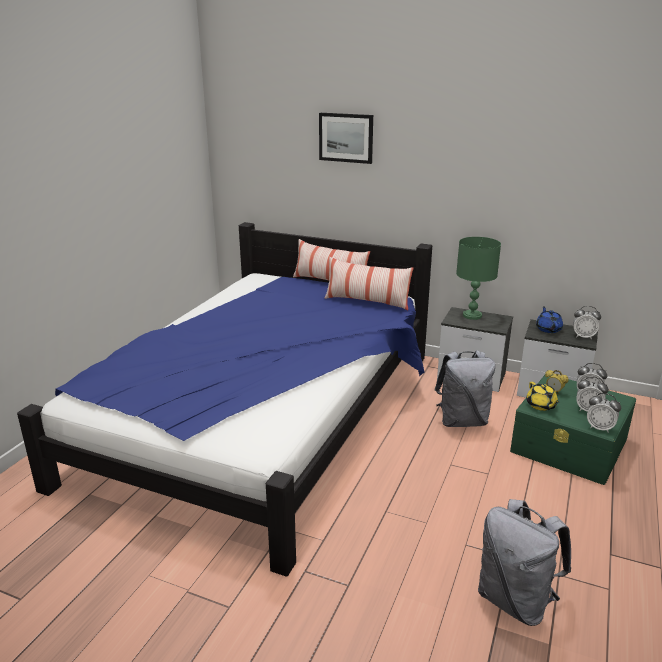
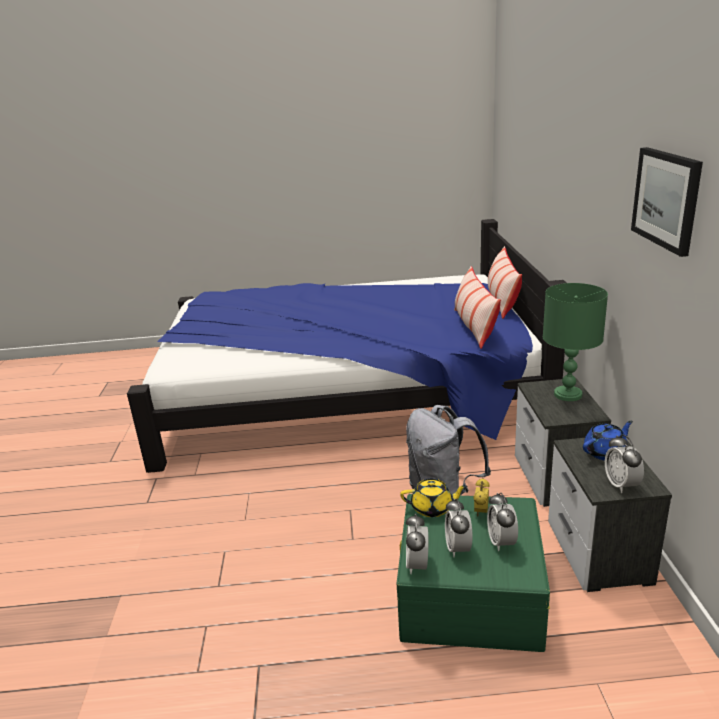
camera: 65 degrees right, 0 degrees up
(346, 137) = (543, 130): picture -> picture (666, 199)
(515, 600) = (157, 601): grey backpack -> none
(541, 405) = (433, 508): yellow teapot -> yellow teapot turned 135 degrees counterclockwise

